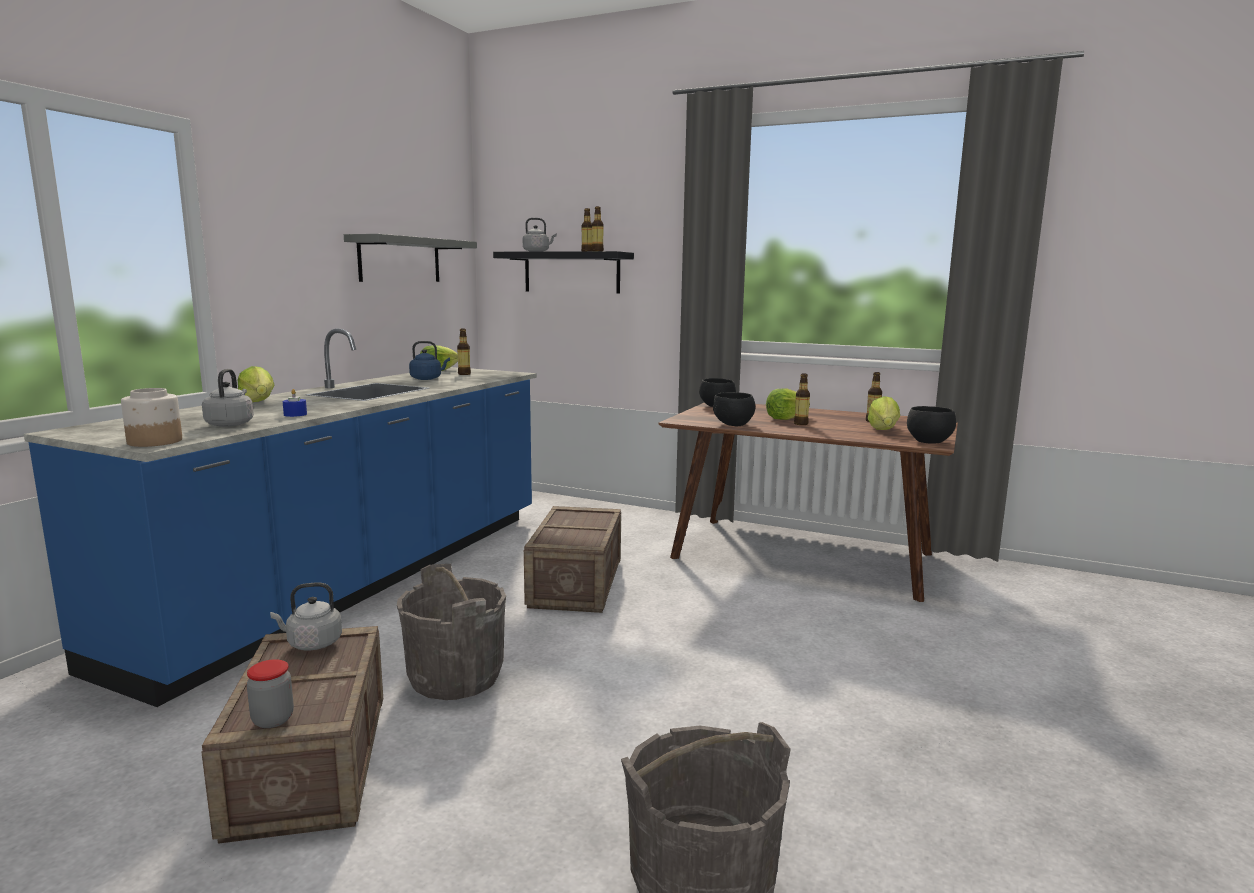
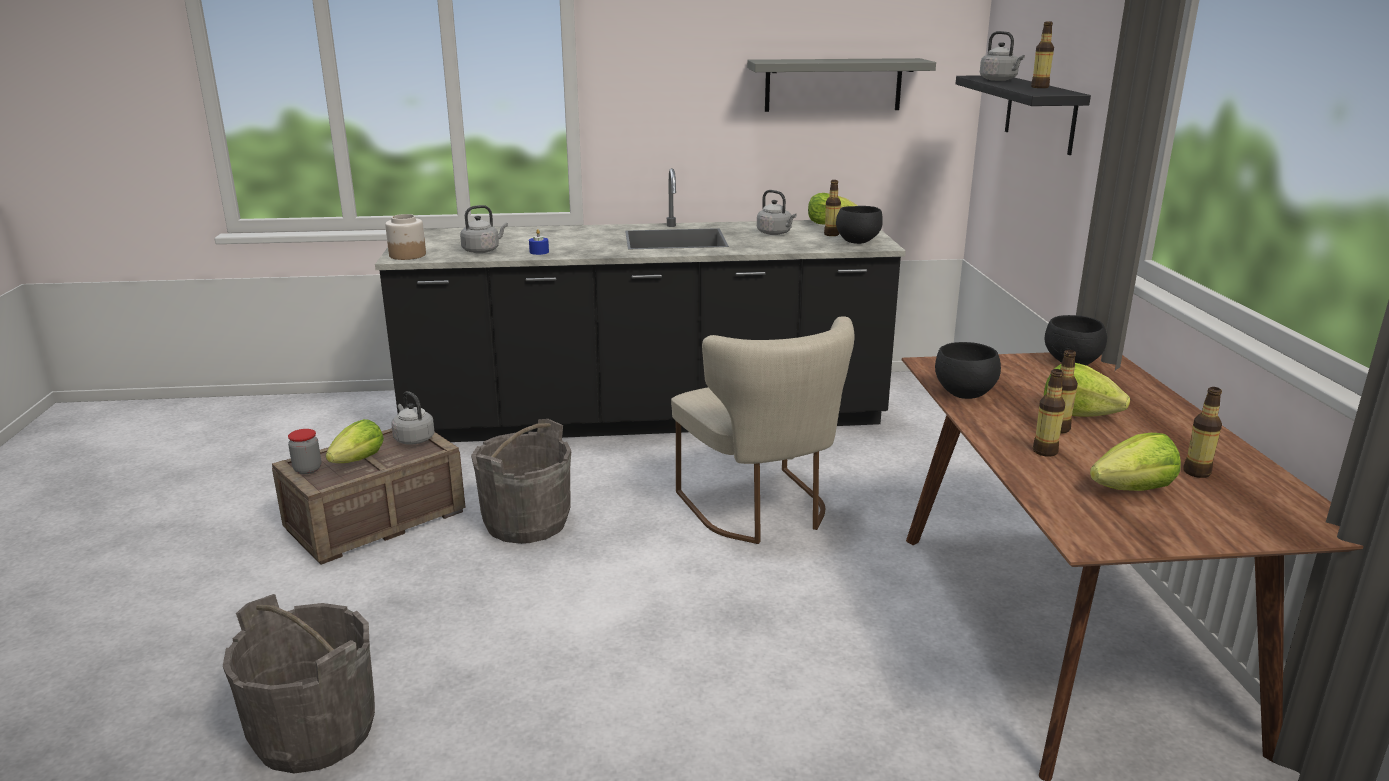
camera: 60 degrees right, 10 degrees up
(258, 402) = (571, 232): lettuce -> lettuce (359, 460)
(359, 580) = (646, 418): blue counter -> black counter
(427, 379) = (775, 233): blue kettle -> grey kettle
(577, 584) = (761, 511): crate -> beige chair
(597, 251) = (1030, 90): bottle -> bottle (1045, 451)
(927, 442) = (1102, 533): black bowl -> black bowl (857, 241)

